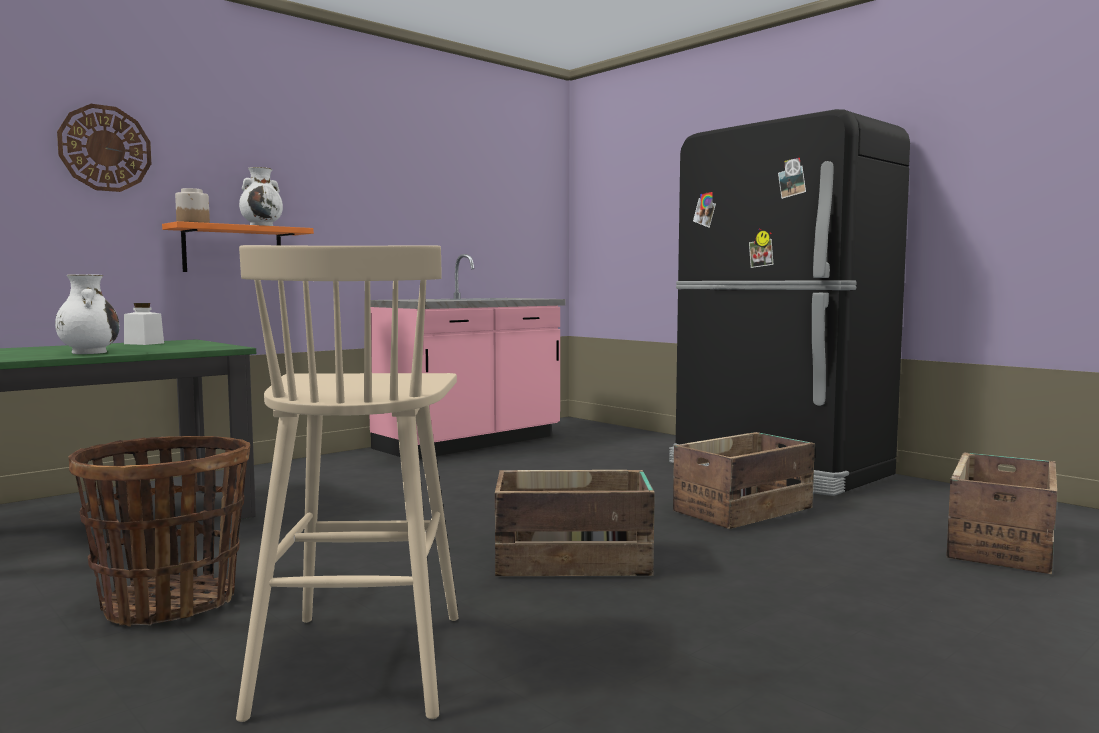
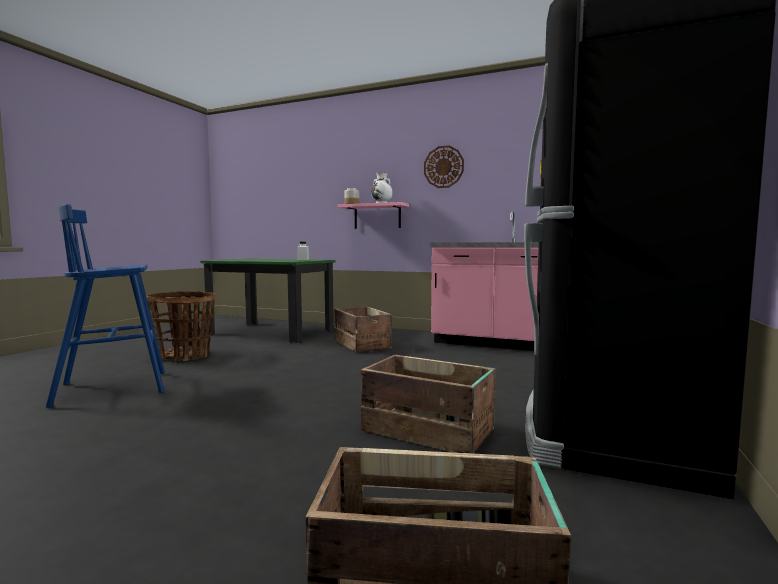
camera: 65 degrees right, 0 degrees up
(89, 352) = (255, 260): white vase -> none
(105, 148) = (327, 175): wall clock -> wall clock (443, 167)
(233, 249) = (377, 216): orange shelf -> pink shelf
(362, 661) = (115, 388): beige stool -> blue stool
(575, 561) = (259, 400): crate -> crate (361, 344)

